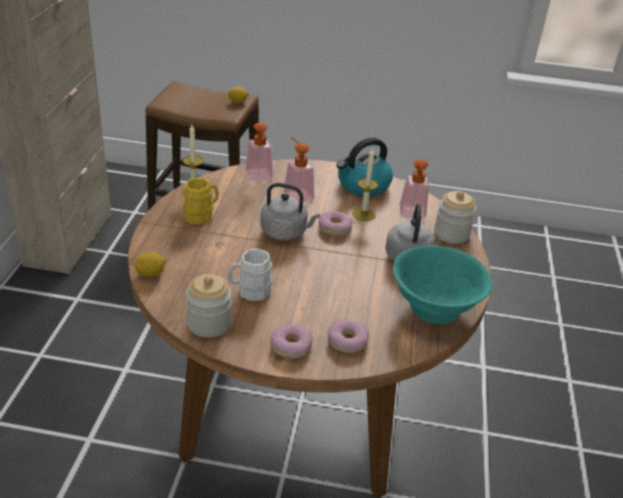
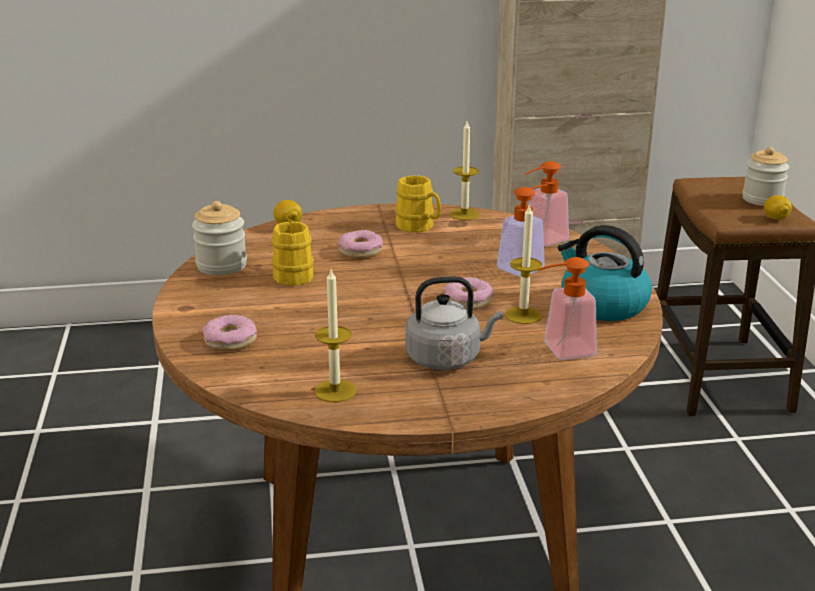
camera: 75 degrees right, 10 degrees down
(249, 291) = (291, 275): white mug -> yellow mug
(286, 232) = (427, 274): grey kettle -> none
(291, 346) = (204, 311): donut -> donut (360, 251)
(434, 307) = (335, 391): turquoise bowl -> candle
(451, 233) = (542, 387): jar -> jar (762, 199)

